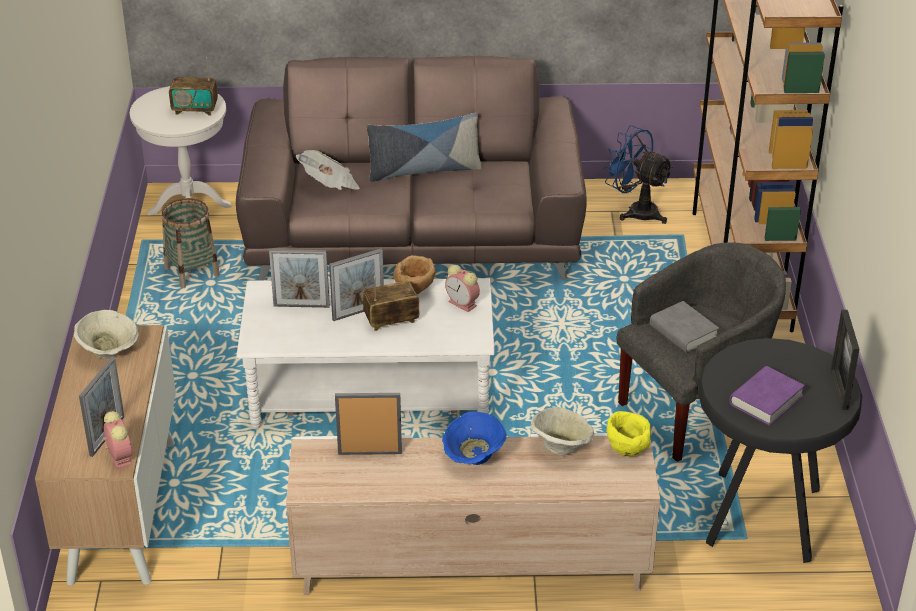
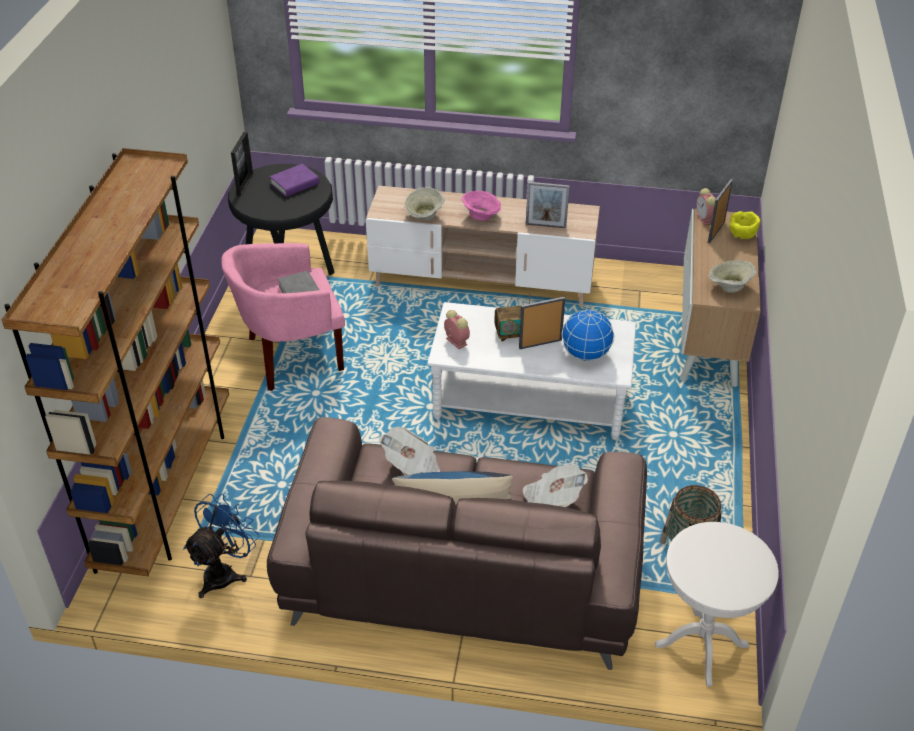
camera: 170 degrees left, 5 degrees up
(195, 109) = (701, 558): radio -> none
(301, 306) = (585, 355): picture frame -> globe
(415, 290) = (491, 358): brown bowl -> none
(473, 457) = (481, 216): blue bowl -> pink bowl
(474, 195) = (411, 464): none -> newspaper
(627, 449) = (384, 210): yellow bowl -> yellow bowl (741, 236)
(636, 211) = (225, 572): blue fan -> blue fan turned 105 degrees counterclockwise
(695, 413) = (291, 356): grey armchair -> pink armchair

